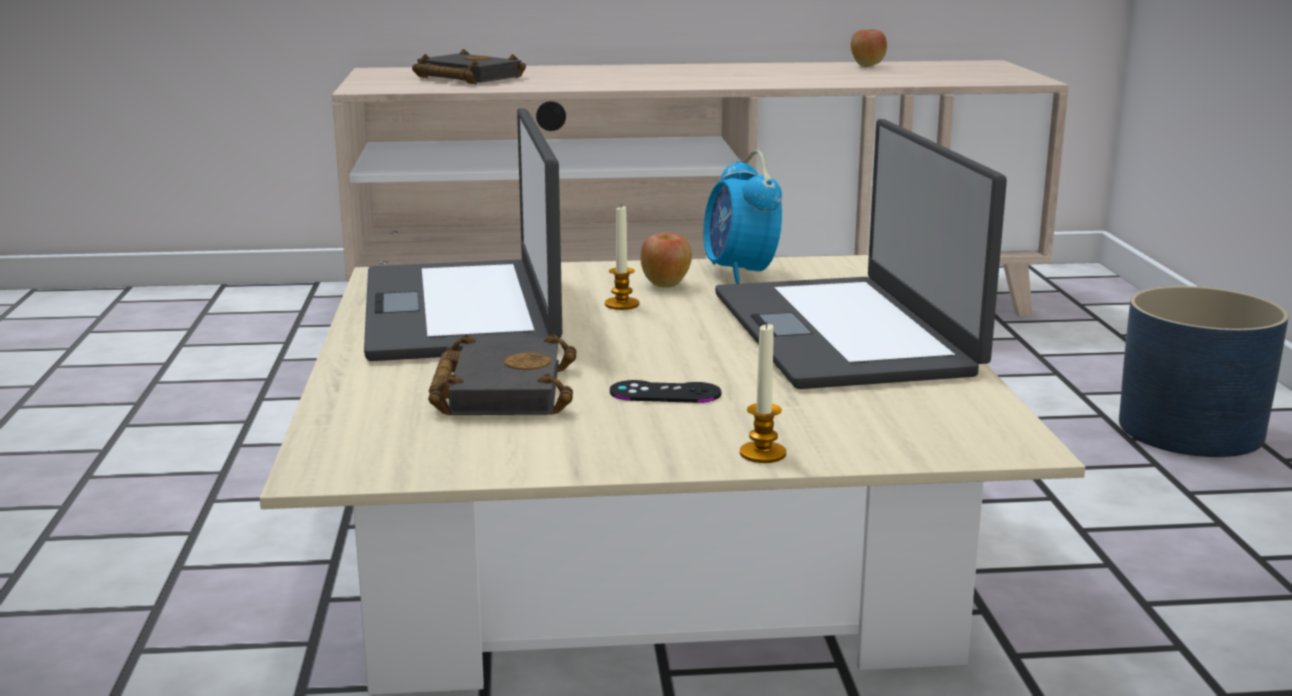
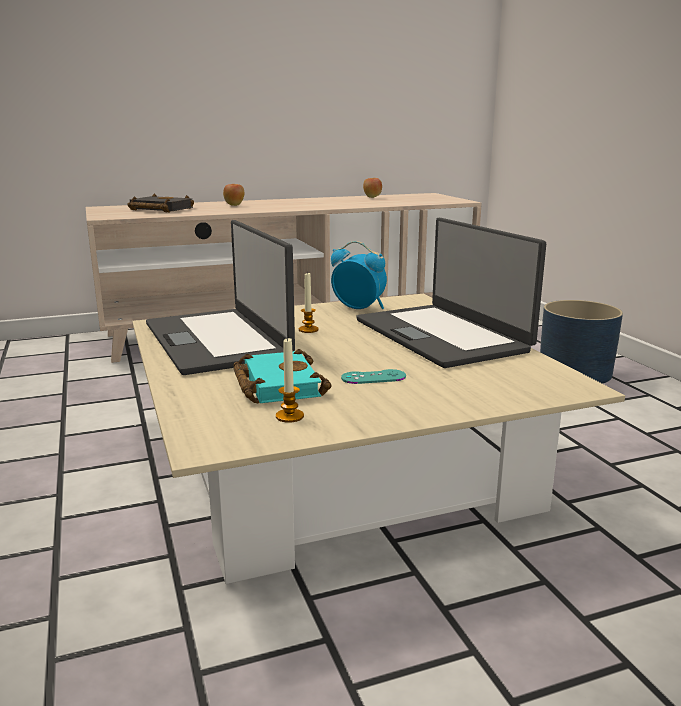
camera: 15 degrees left, 0 degrees up
(499, 389) = (276, 384): black book -> turquoise book
(665, 393) = (373, 377): black game controller -> turquoise game controller
(666, 285) = (324, 317): apple -> apple (234, 205)
(740, 273) = (359, 308): alarm clock -> alarm clock turned 150 degrees clockwise
(762, 453) = (457, 406): candle -> candle (289, 416)

